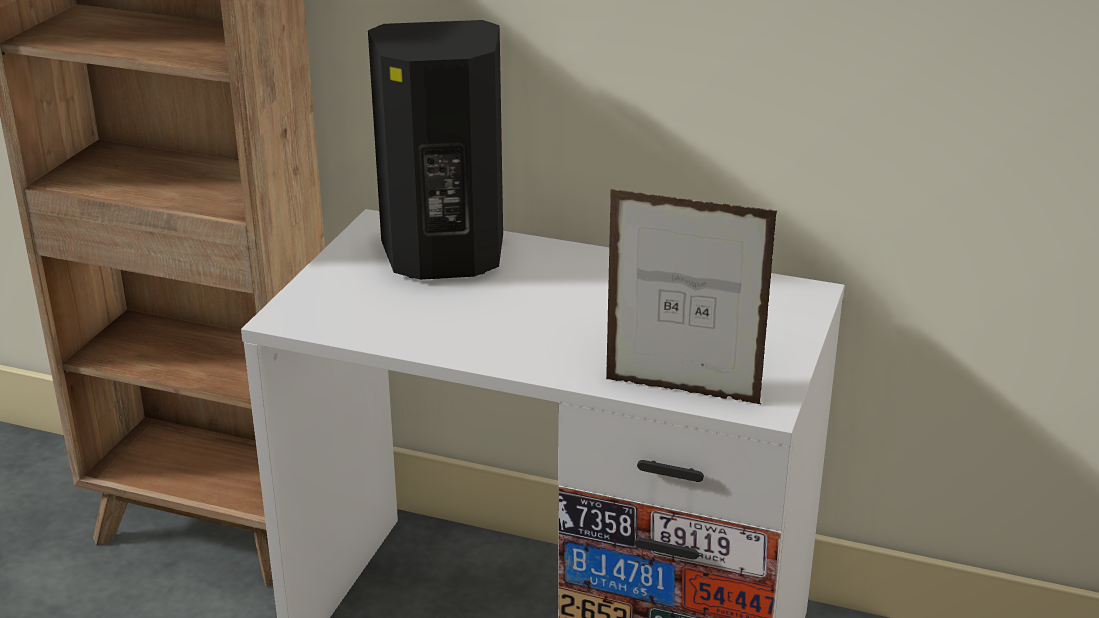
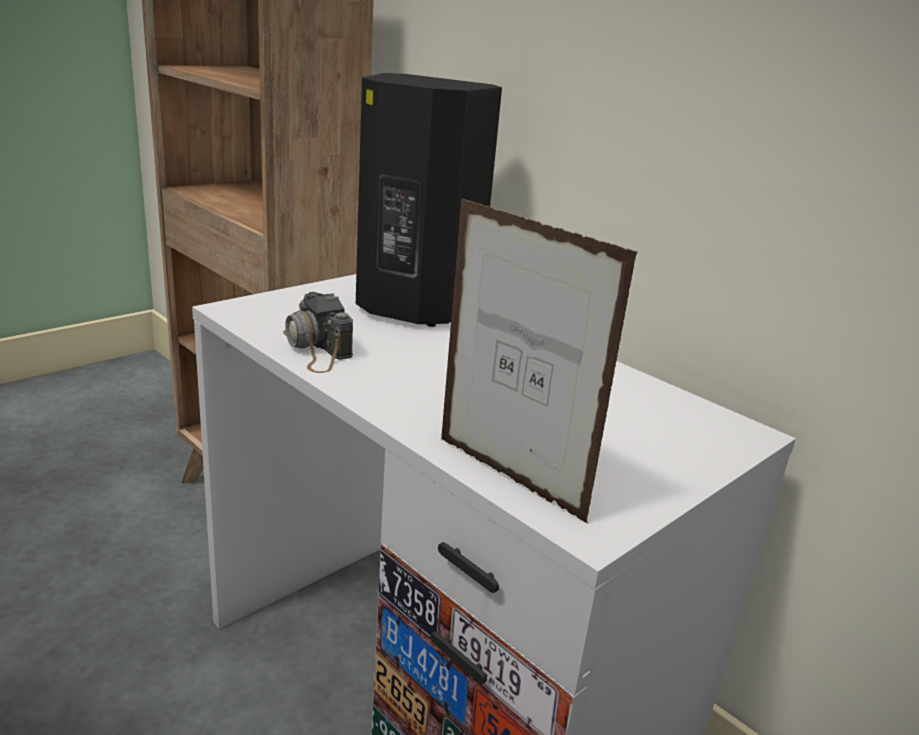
camera: 25 degrees right, 5 degrees down
(413, 333) = (316, 348): none -> camera

